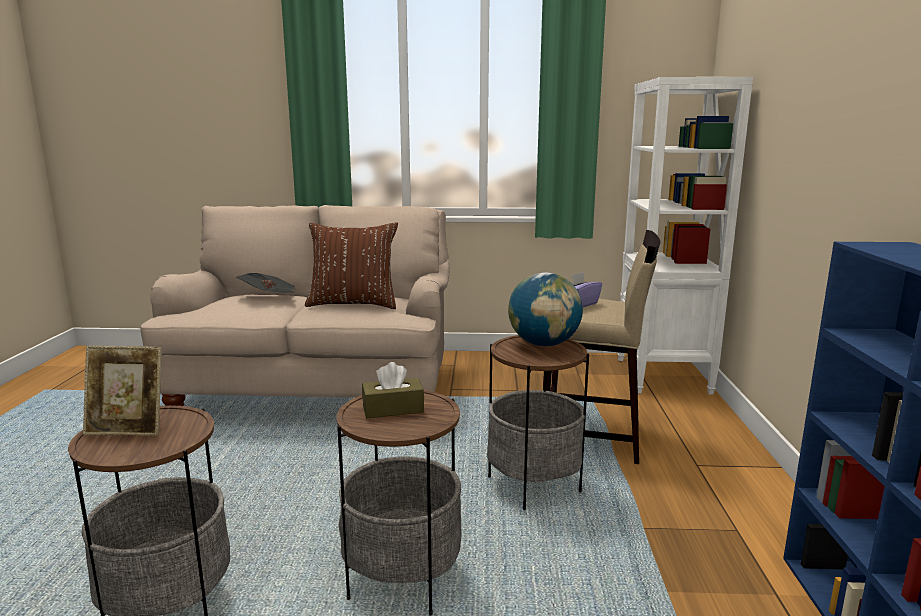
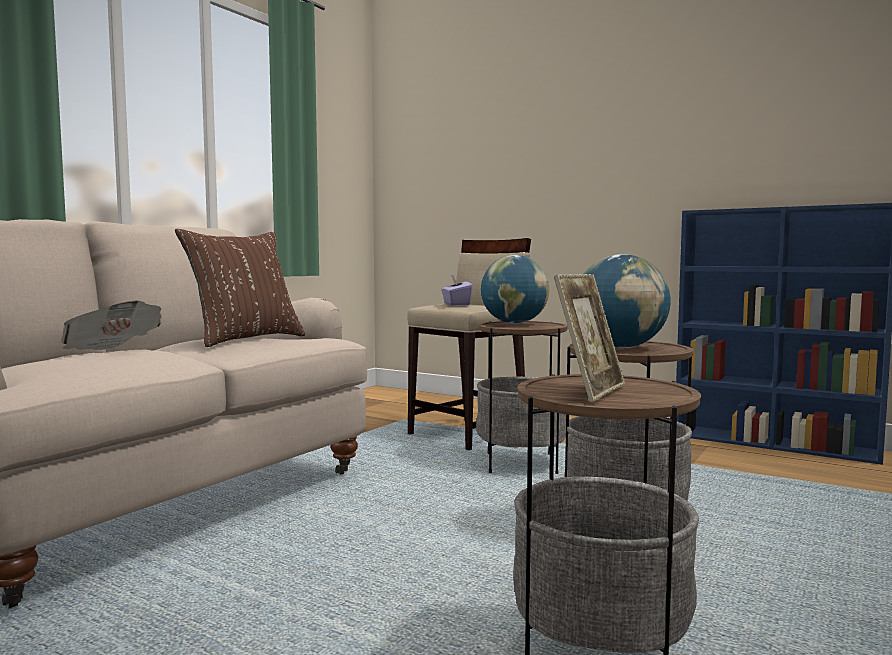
camera: 60 degrees left, 10 degrees down
(393, 409) = (620, 347): brown tissue box -> globe
(662, 376) = (401, 398): white bookcase -> none

